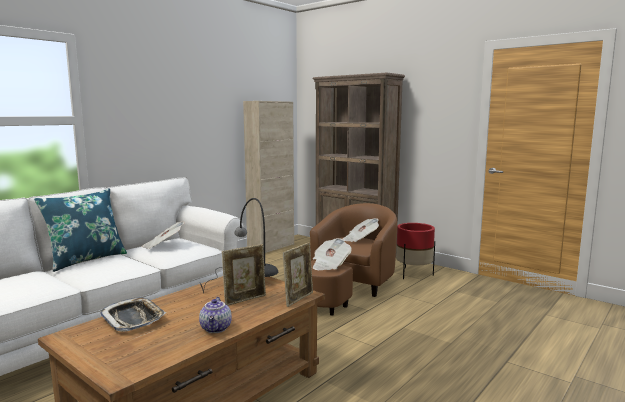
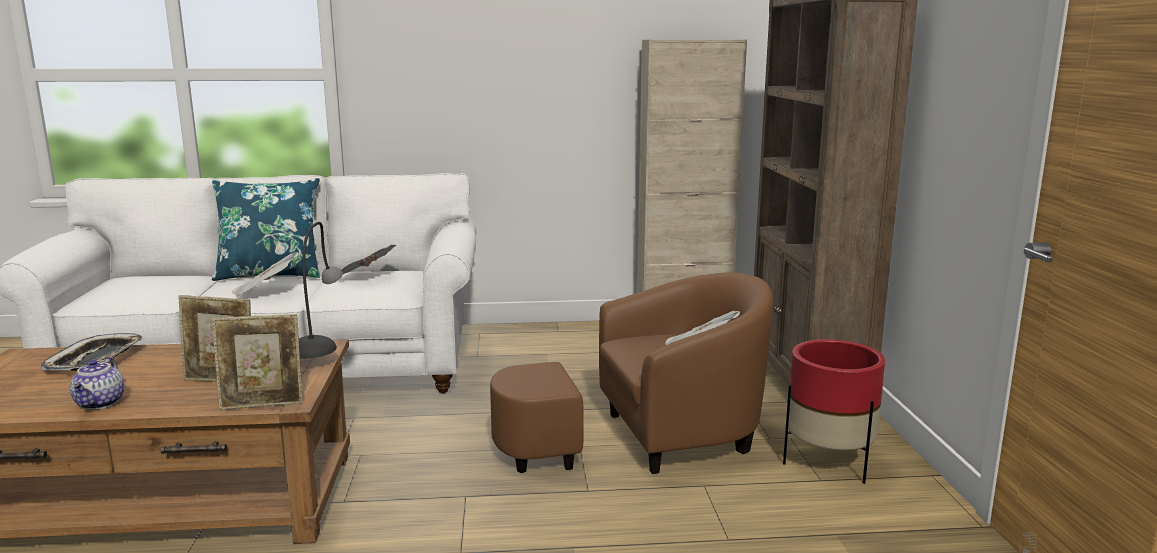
camera: 45 degrees right, 5 degrees up
(216, 328) = (101, 403): teapot -> teapot turned 45 degrees counterclockwise
(330, 265) = (554, 379): newspaper -> newspaper (265, 292)

